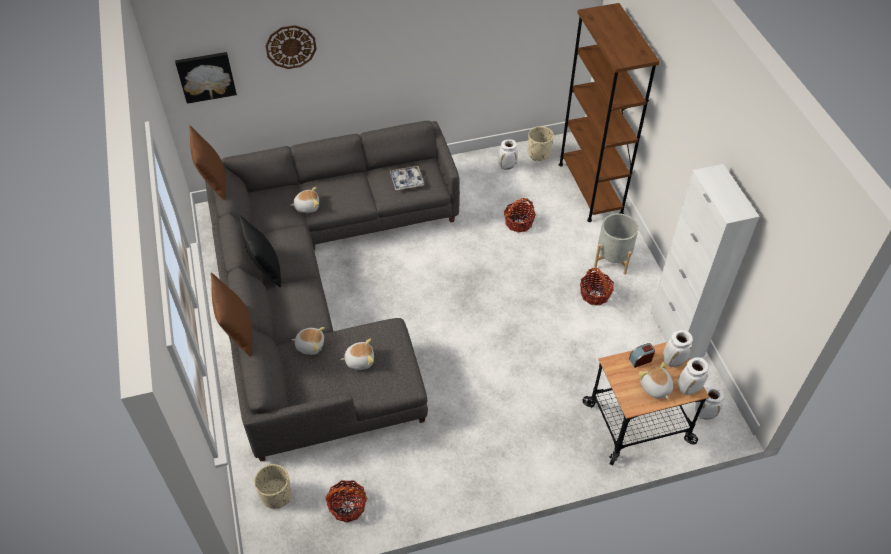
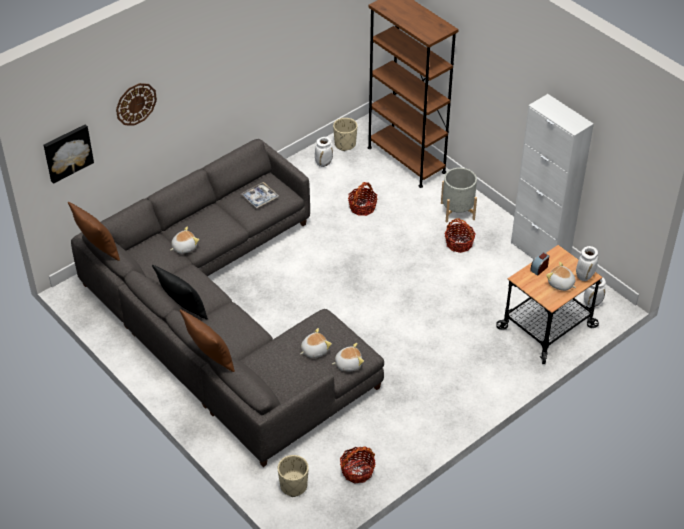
camera: 25 degrees left, 5 degrees down
(310, 345) = (264, 354): plush toy -> plush toy (348, 364)
(673, 361) = (563, 261): white vase -> none

